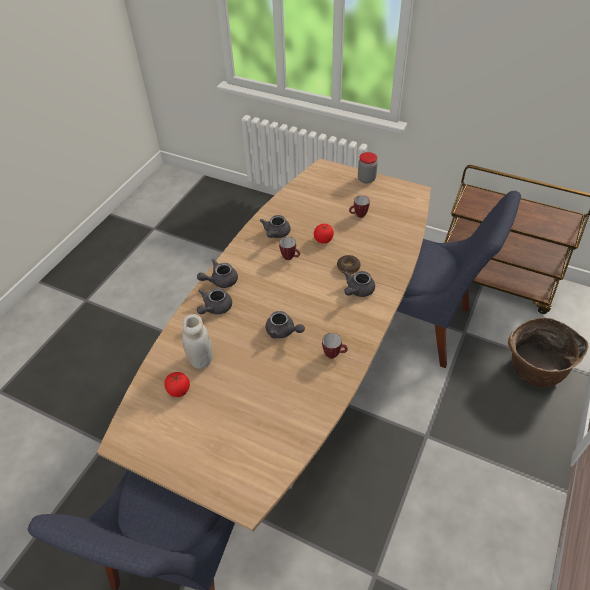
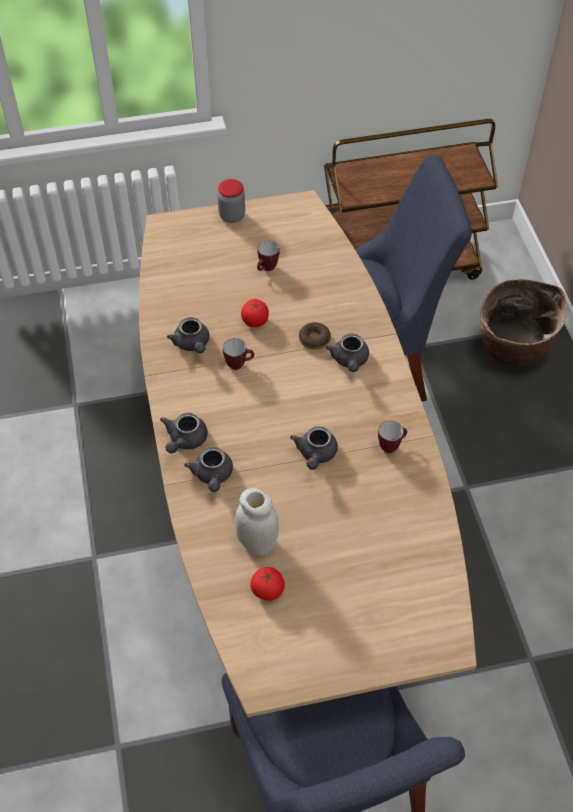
camera: 40 degrees left, 5 degrees up
(283, 331) = (315, 455): grey teapot -> grey teapot turned 105 degrees clockwise

